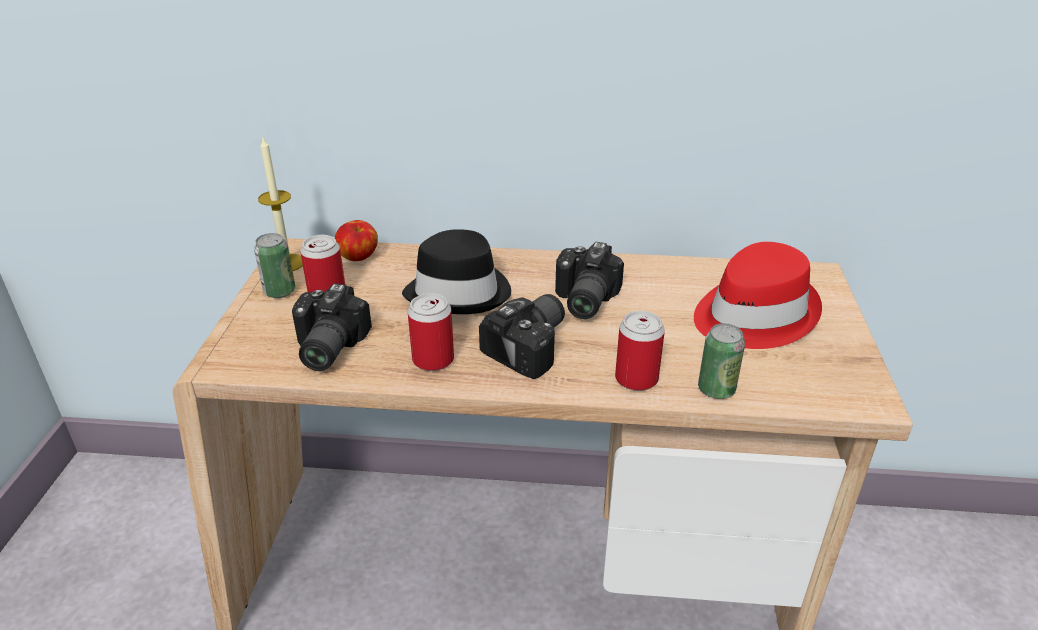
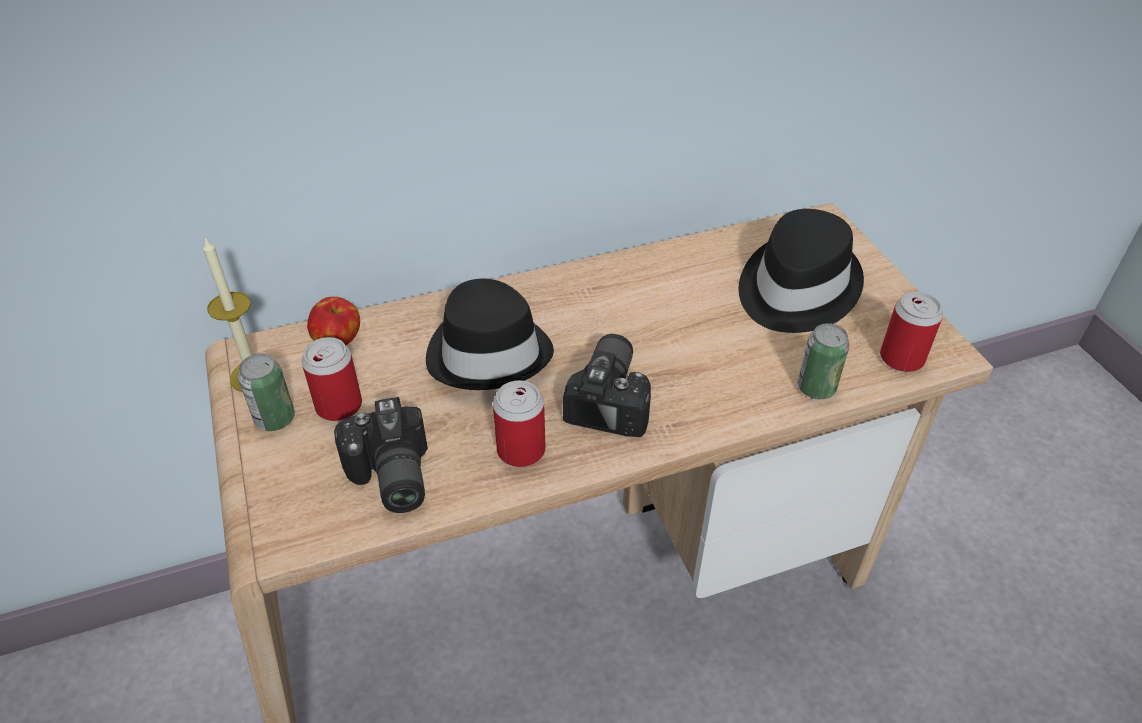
camera: 25 degrees left, 10 degrees up
(582, 300) = (624, 322): camera -> none
(636, 379) = (737, 401): can -> can (901, 358)
(752, 315) = (795, 289): red hat -> black hat

